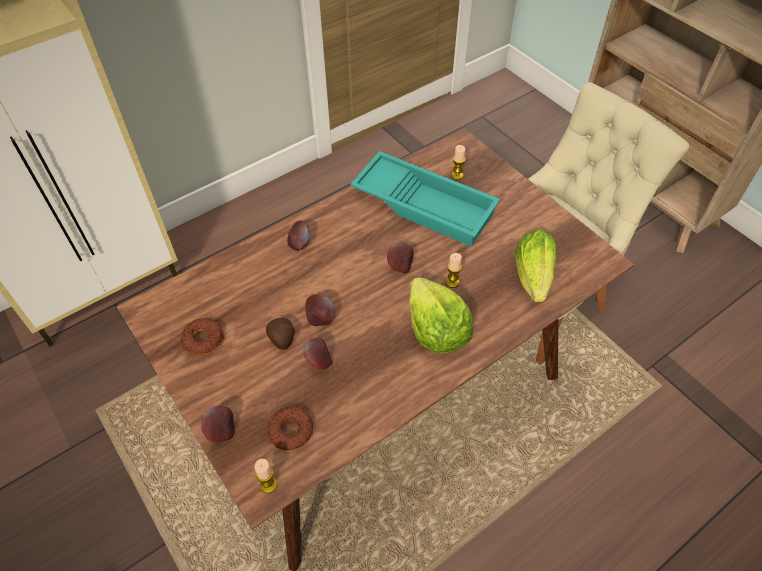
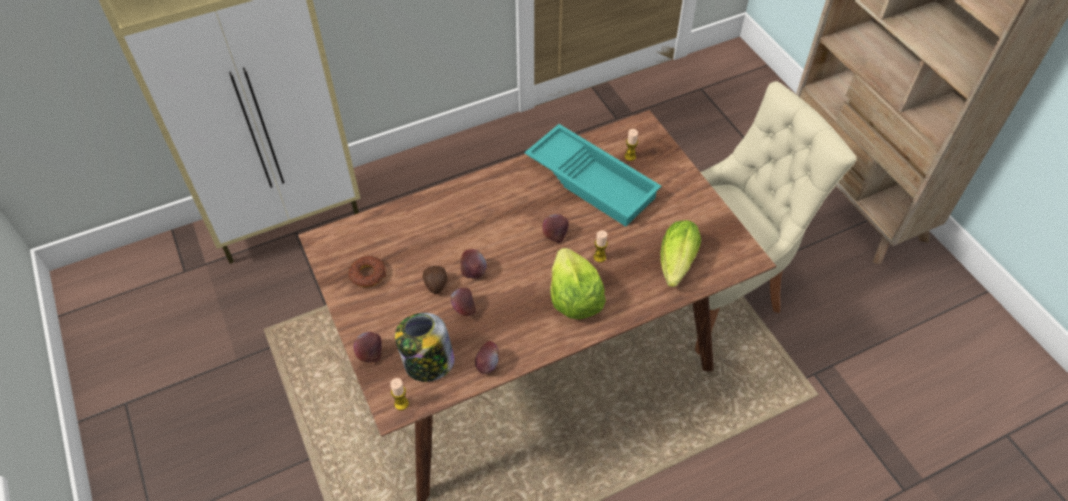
camera: 10 degrees right, 0 degrees up
(290, 431) = (428, 363): donut -> jar
(299, 244) = (468, 201): apple -> apple (487, 365)

